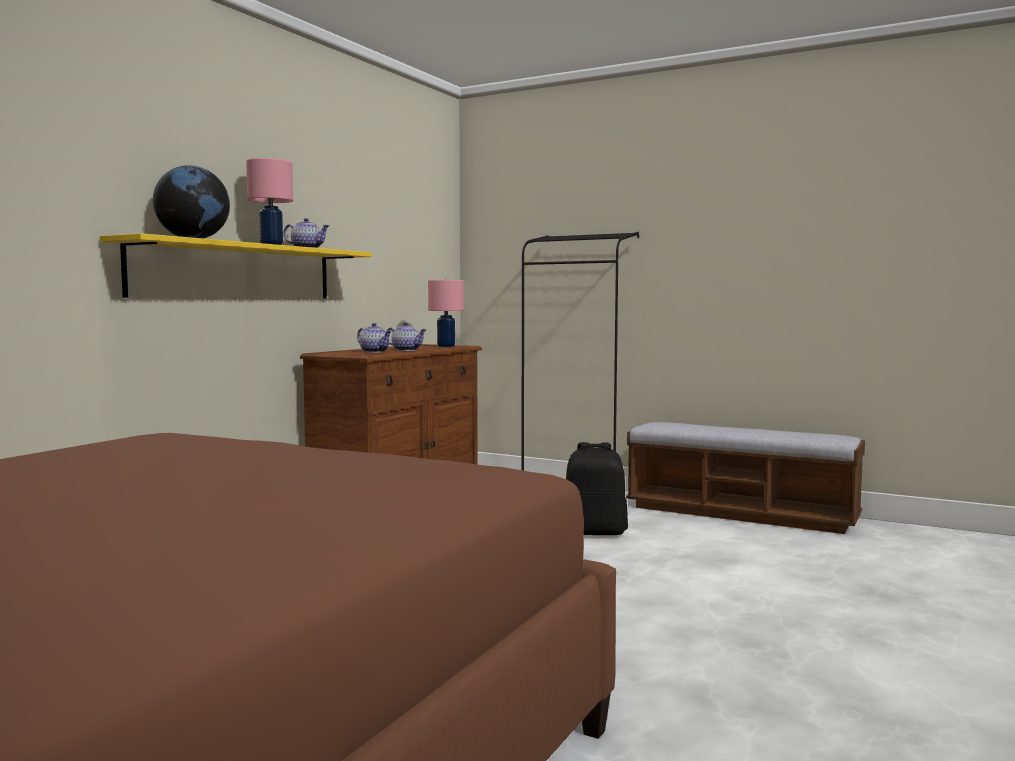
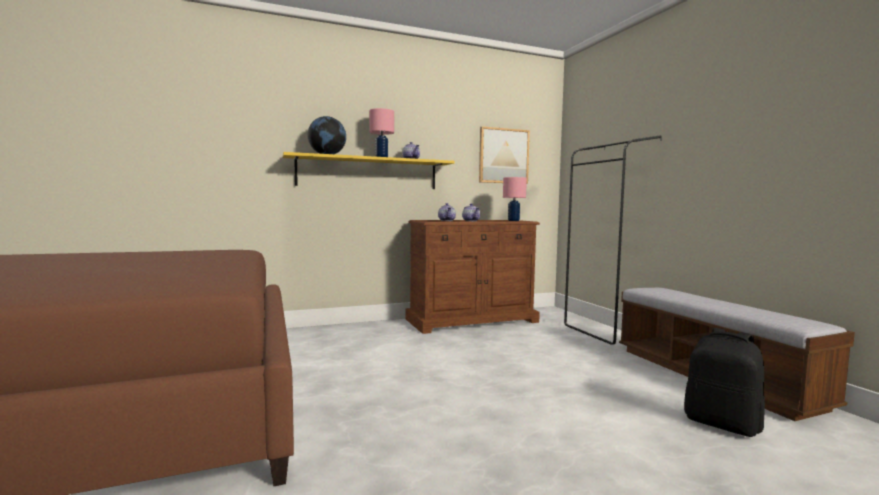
camera: 40 degrees right, 0 degrees up
(403, 243) = (503, 156): none -> picture
(595, 532) = (560, 360): black backpack -> black backpack (722, 424)

